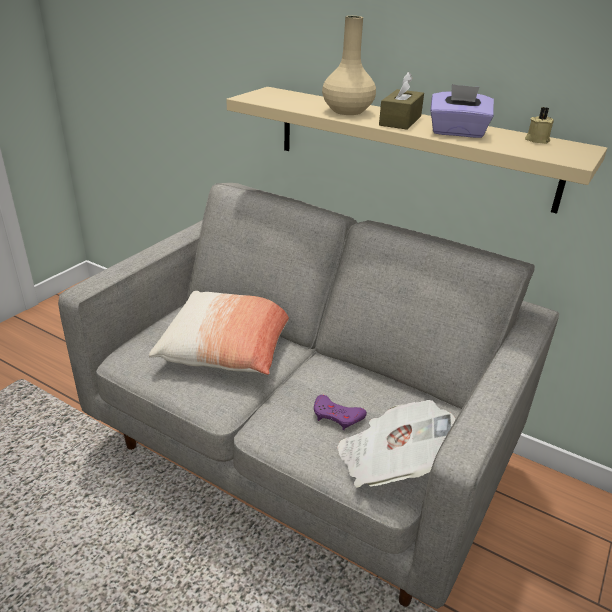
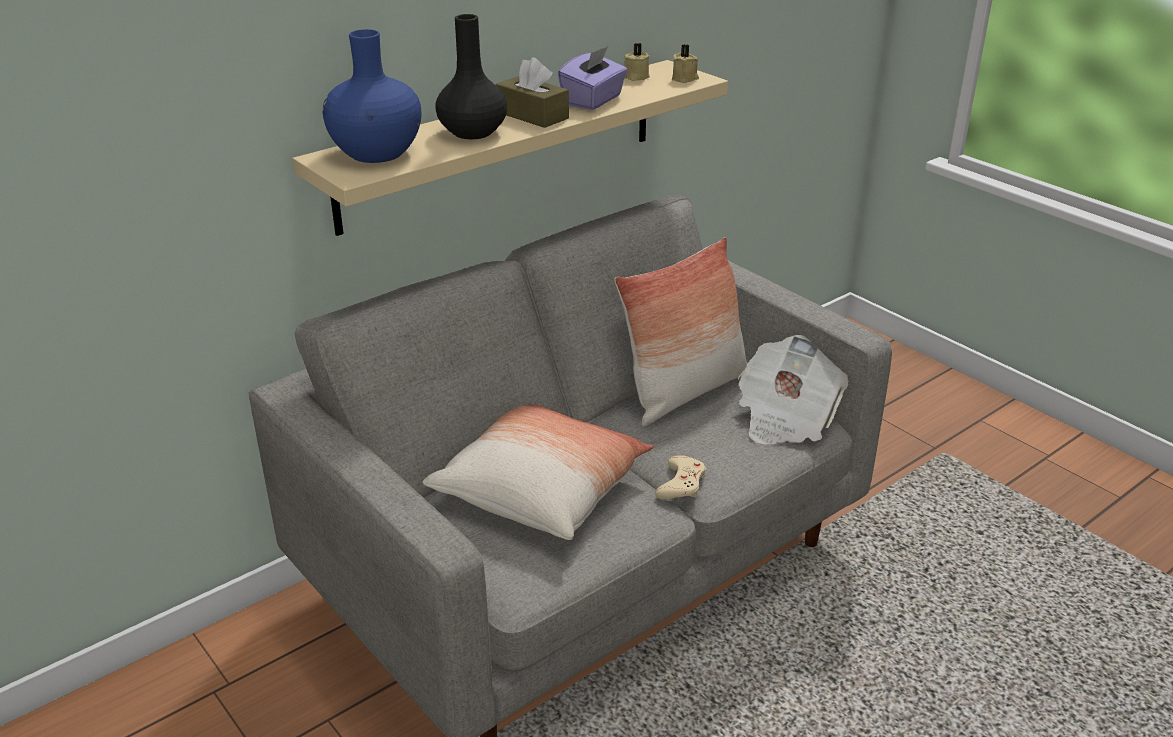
camera: 70 degrees left, 0 degrees up
(260, 412) = (681, 484): none -> beige game controller
(288, 97) = (376, 153): none -> blue vase
(337, 416) = (707, 432): purple game controller -> none
(348, 111) = (473, 132): beige vase -> black vase
(389, 394) = (685, 392): none -> pillow
(564, 155) = (685, 79): none -> beige candle

